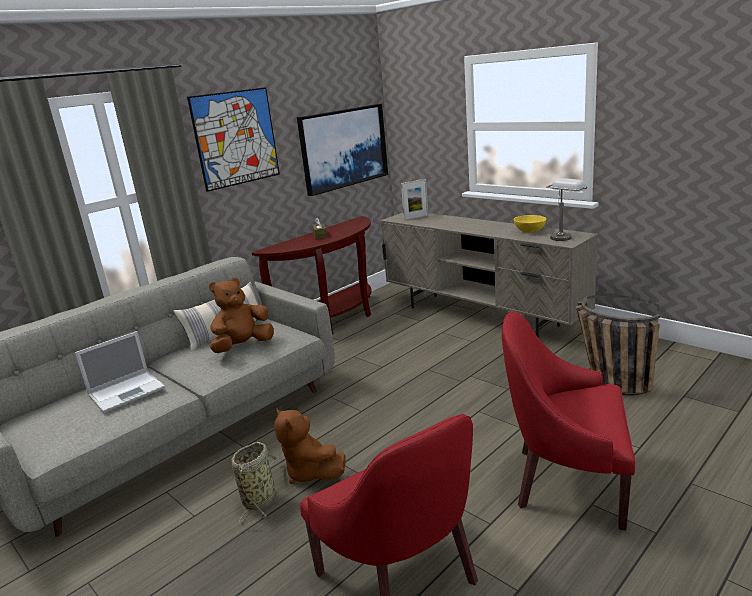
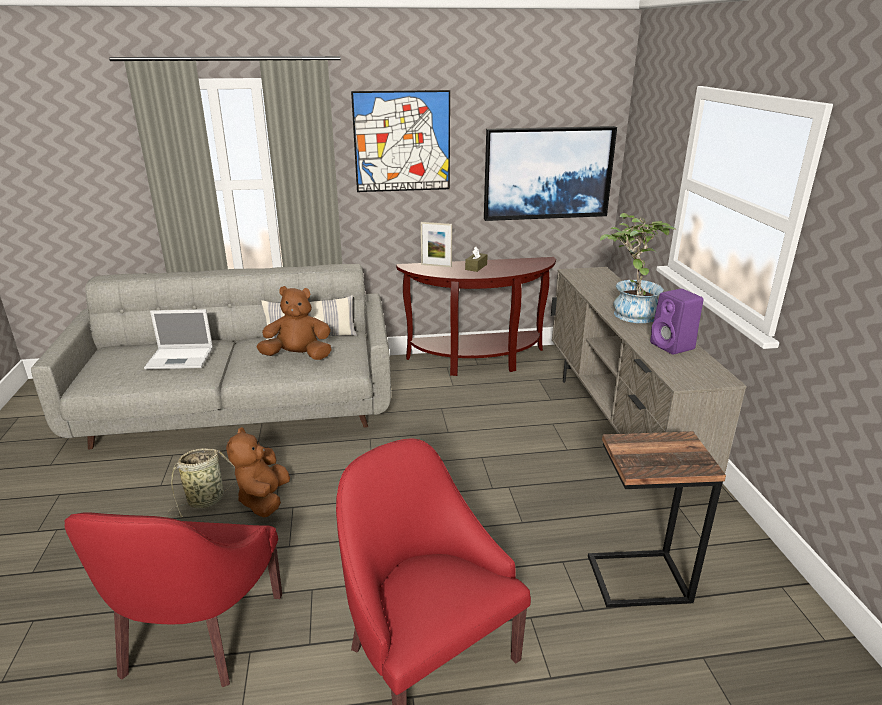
camera: 35 degrees right, 5 degrees up
(416, 217) = (595, 279): picture frame -> picture frame (436, 265)
(472, 225) = (629, 312): none -> potted plant
(530, 231) = (673, 346): yellow bowl -> purple speaker
(564, 236) = (698, 371): grey table lamp -> none
(608, 381) = (639, 580): basket -> side table

